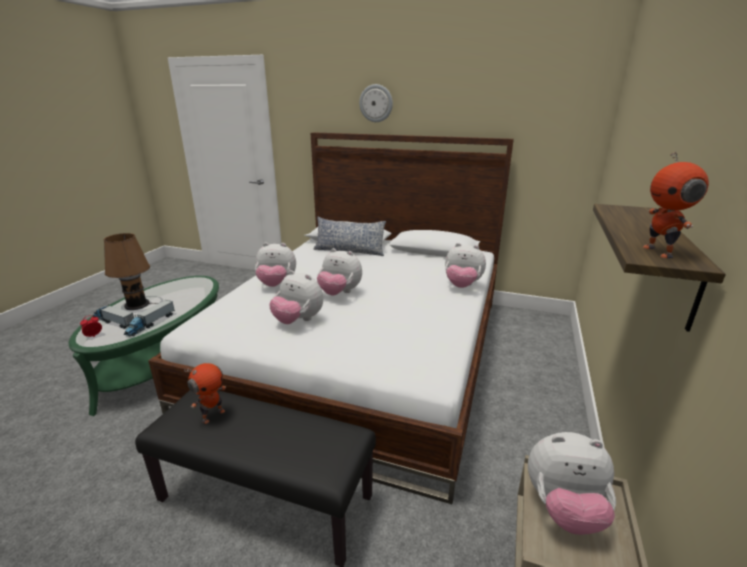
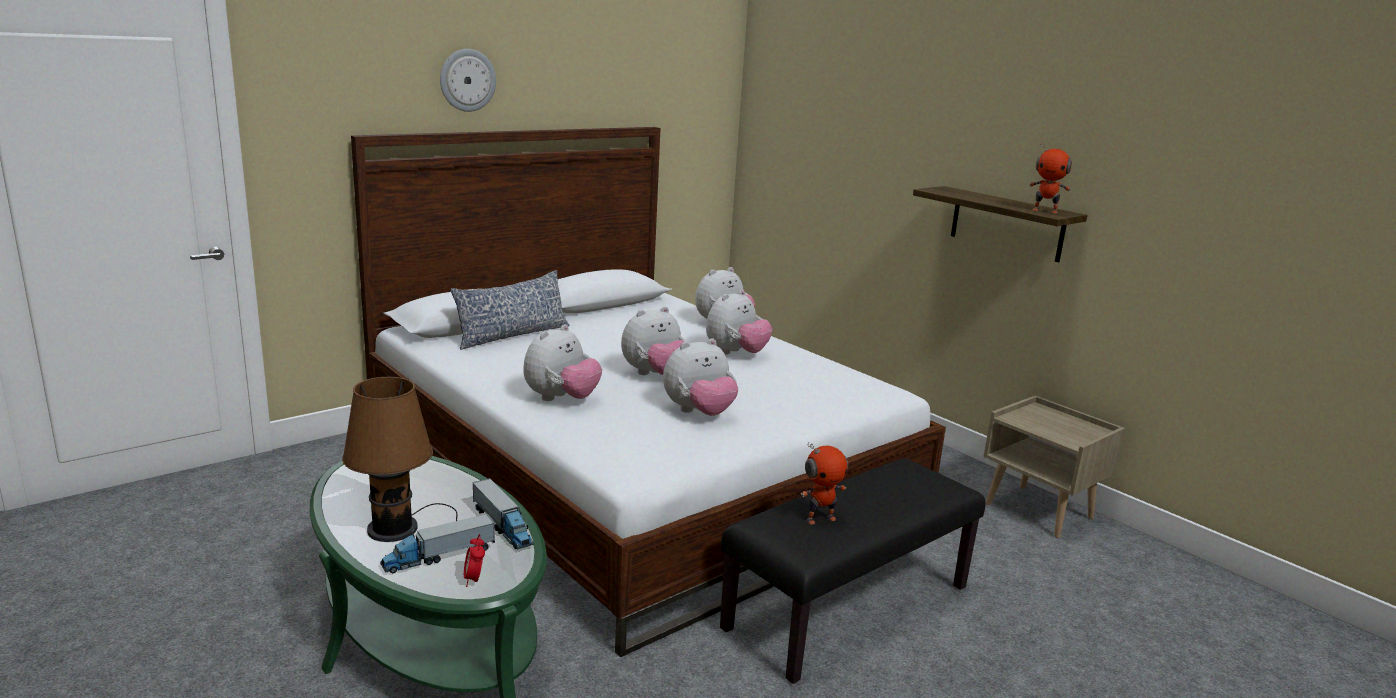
camera: 60 degrees left, 5 degrees down
(212, 415) = (820, 519): toy robot -> toy robot turned 90 degrees clockwise
(564, 509) = (1045, 424): plush toy -> plush toy (736, 353)

